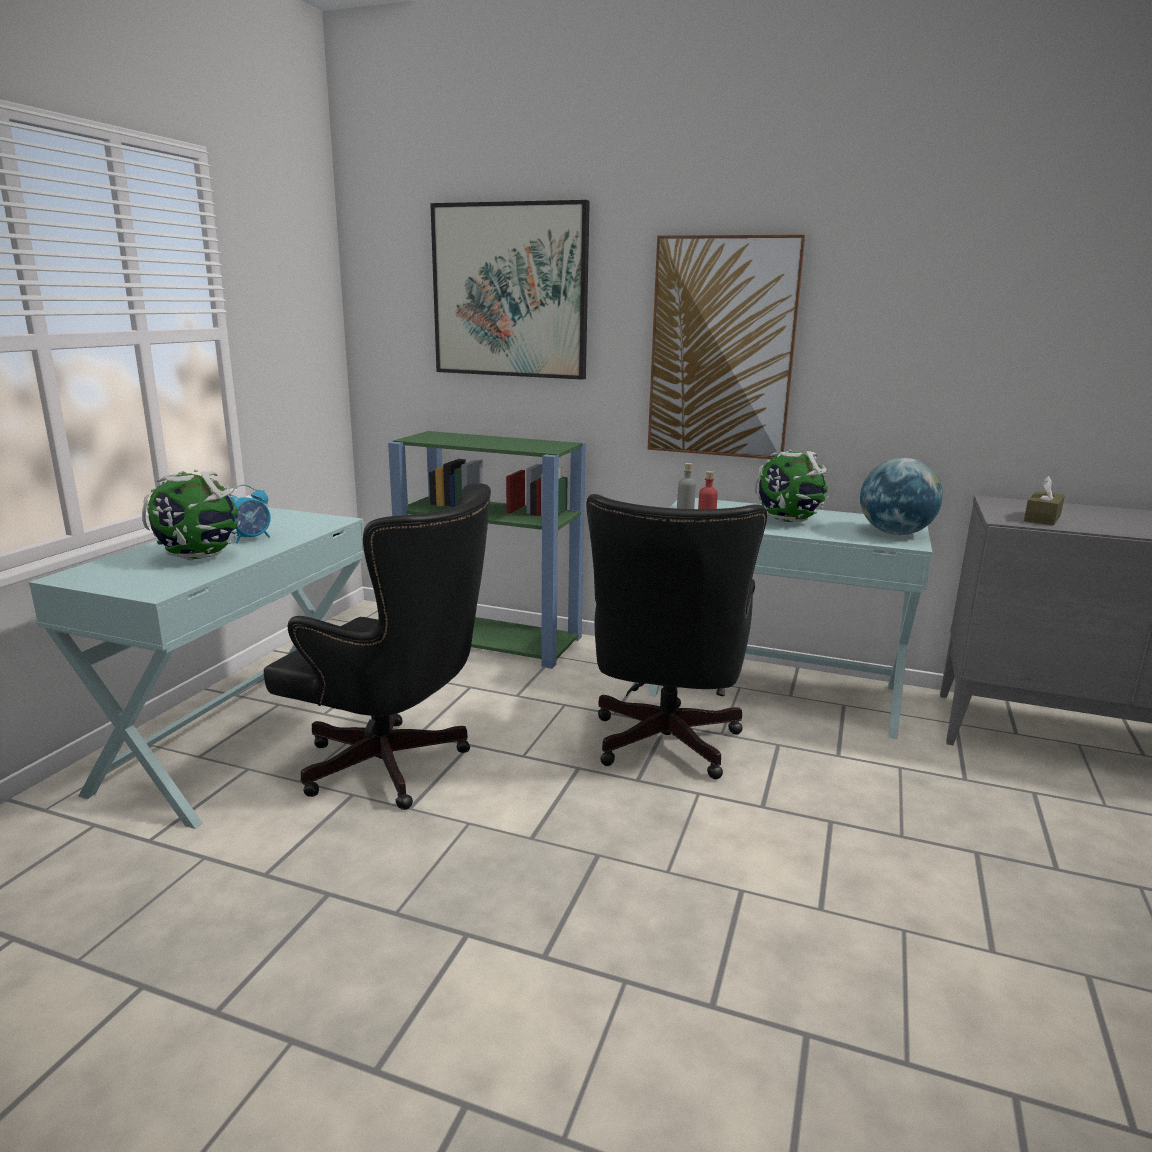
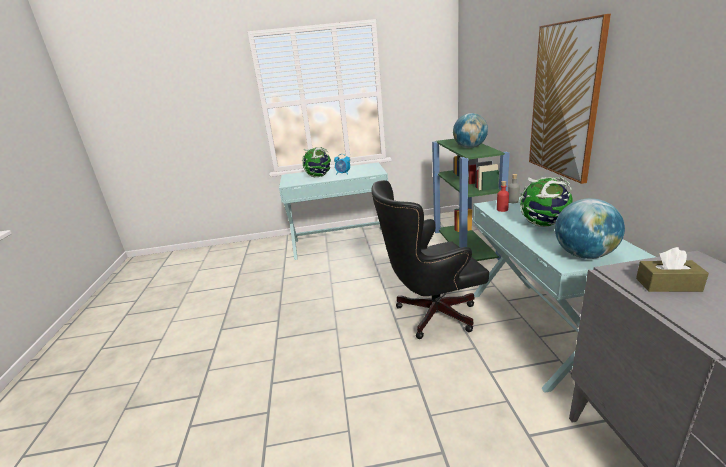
camera: 65 degrees right, 5 degrees up
(393, 767) = (351, 270): black office chair -> none
(504, 442) = (469, 147): none -> globe
(510, 291) = (495, 64): picture -> none

